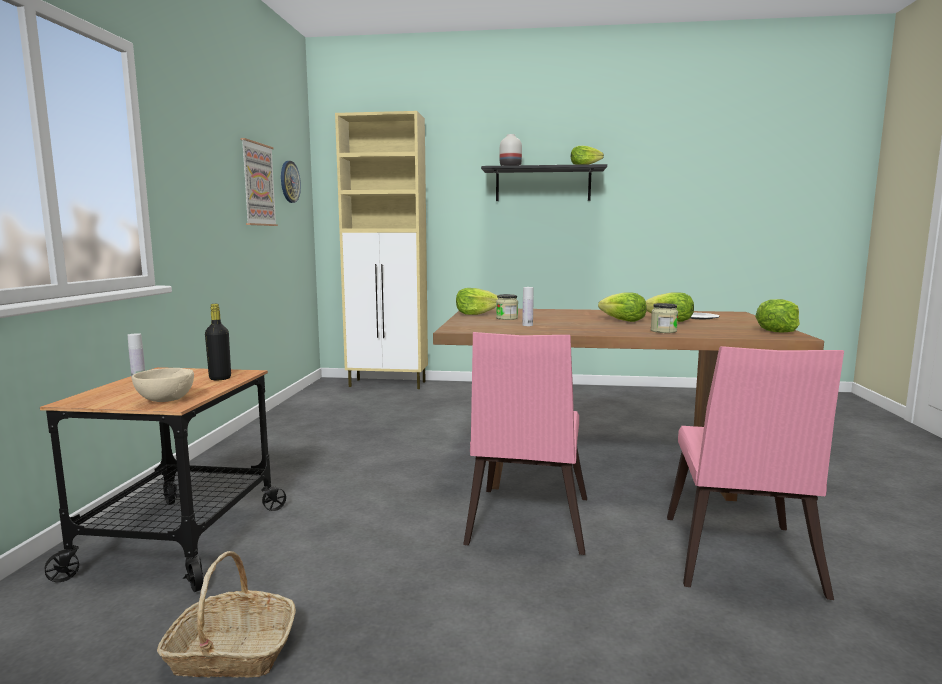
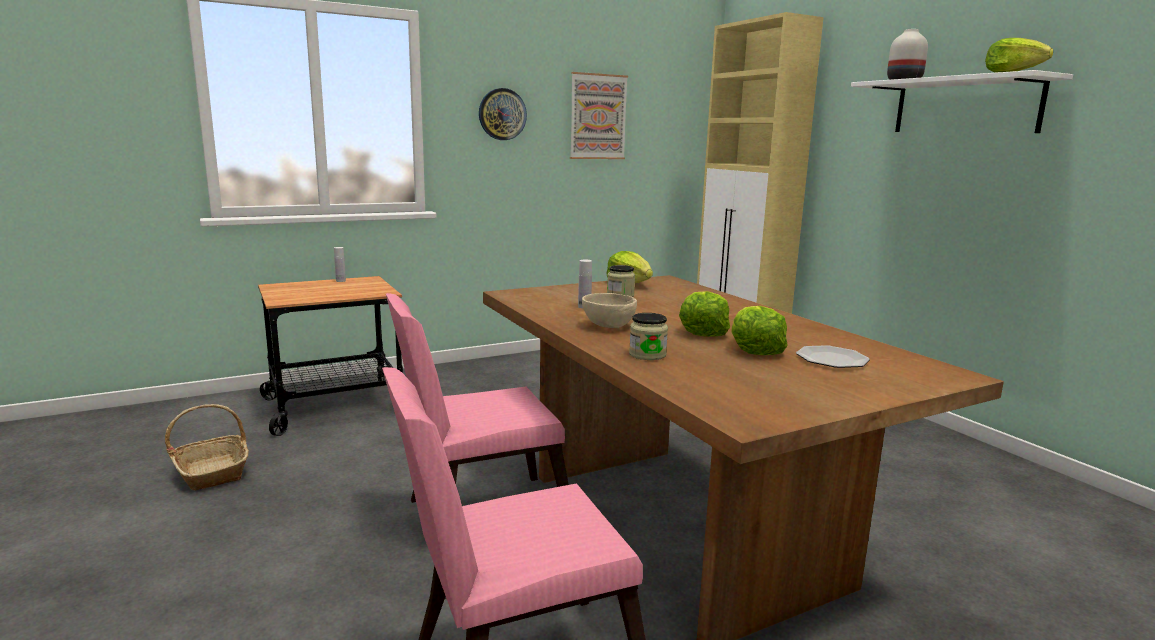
camera: 55 degrees right, 5 degrees up
(166, 401) = (288, 298): beige bowl -> beige bowl (609, 326)
(220, 378) = (361, 292): black bottle -> none
(289, 181) = (662, 110): wall clock -> wall clock (502, 114)
(543, 185) = (965, 106): black shelf -> white shelf
(777, 330) = (788, 409): lettuce -> none

